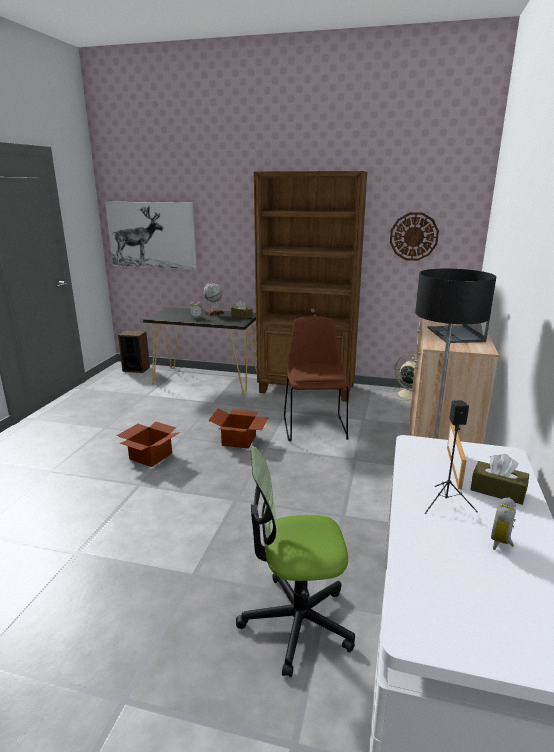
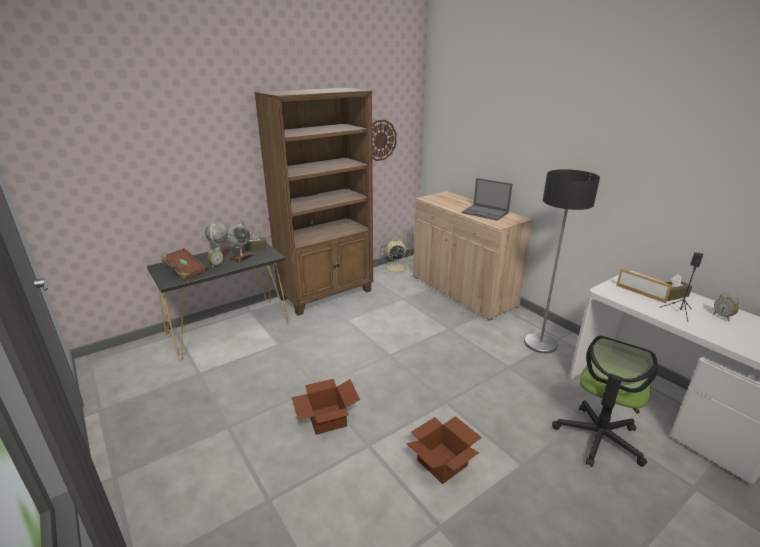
camera: 50 degrees left, 5 degrees up
(136, 369) = (122, 355): speaker -> none
(151, 235) = (105, 182): picture -> none
(174, 315) = (185, 271): none -> brown book
(220, 318) = (242, 257): none -> globe
(240, 440) = (363, 361): cardboard box -> cardboard box (443, 462)
(314, 427) = (387, 321): brown chair -> none

